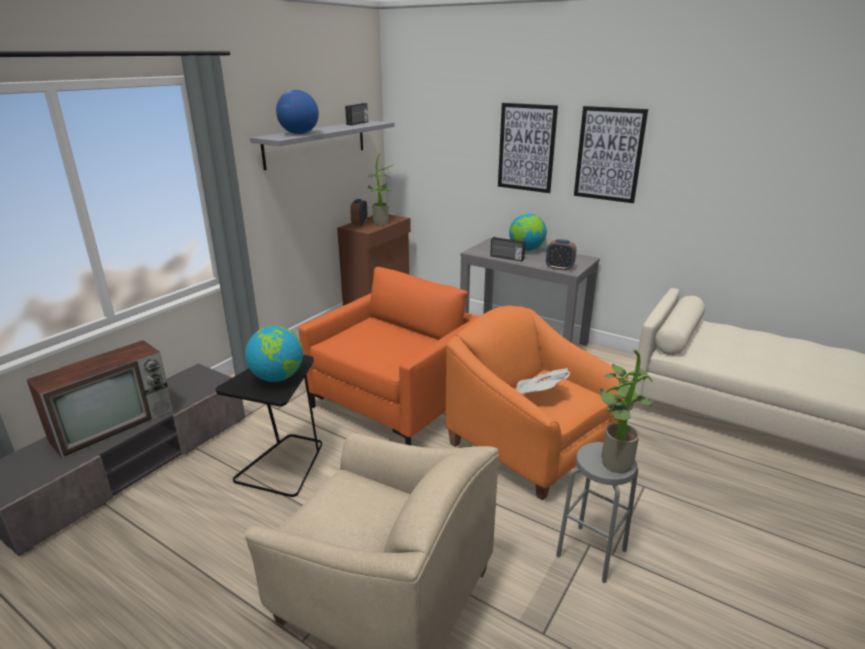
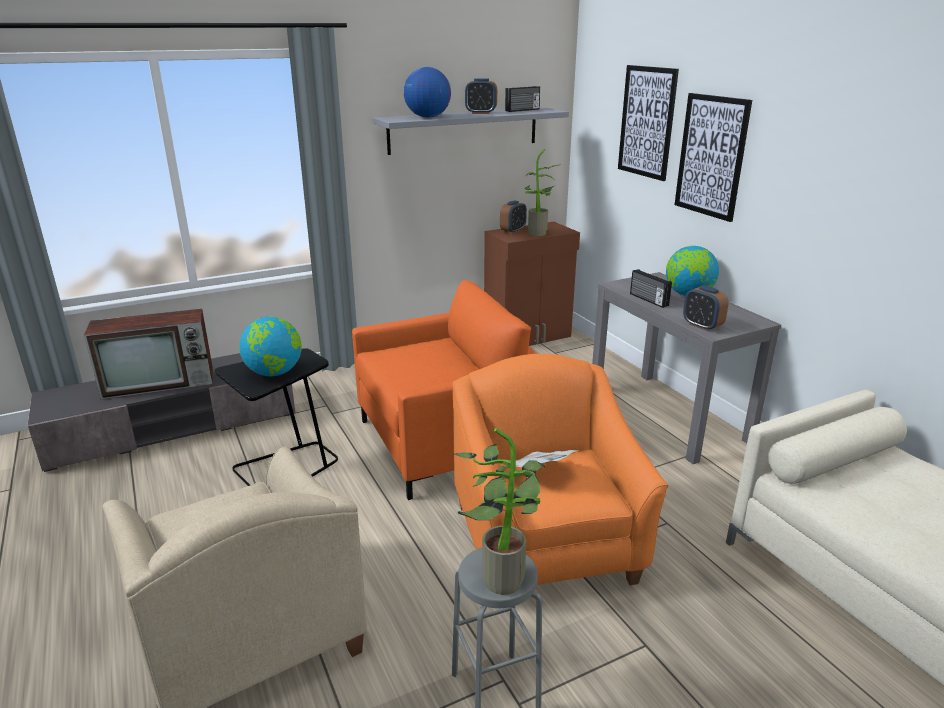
camera: 30 degrees right, 0 degrees up
(332, 127) = (481, 113): none -> alarm clock
(609, 154) = (808, 175): picture -> picture (647, 122)

